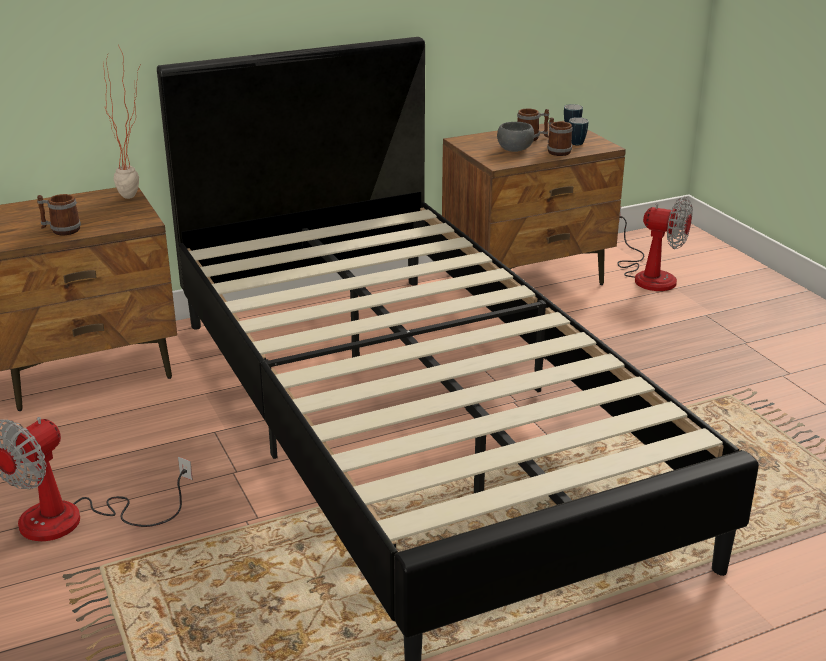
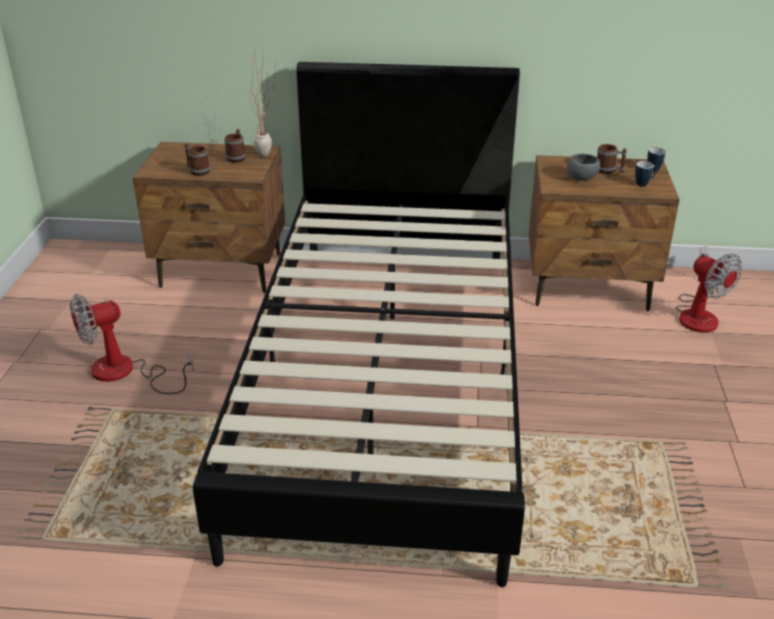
camera: 30 degrees right, 5 degrees up
(556, 151) = (615, 187): mug -> mug (237, 157)

